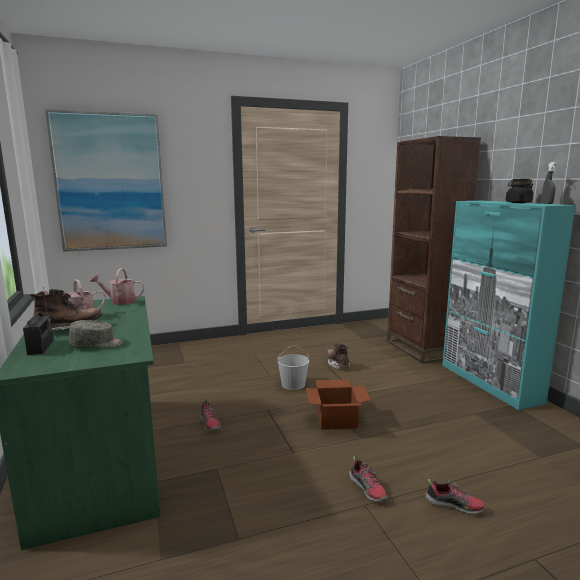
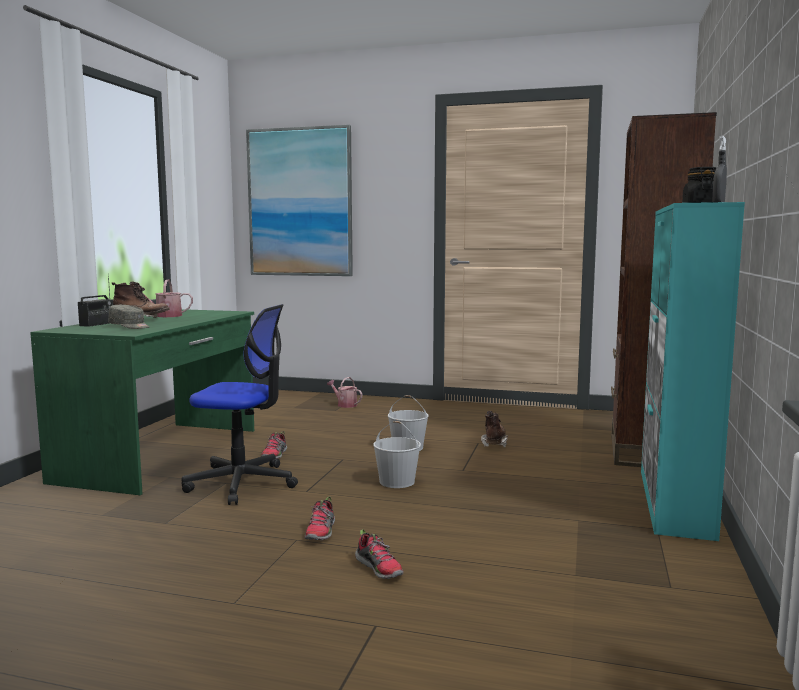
camera: 35 degrees right, 5 degrees down
(119, 301) = (223, 312): watering can -> watering can (345, 404)
(231, 463) = (242, 483): none -> office chair
(337, 418) = (397, 481): cardboard box -> white bucket

